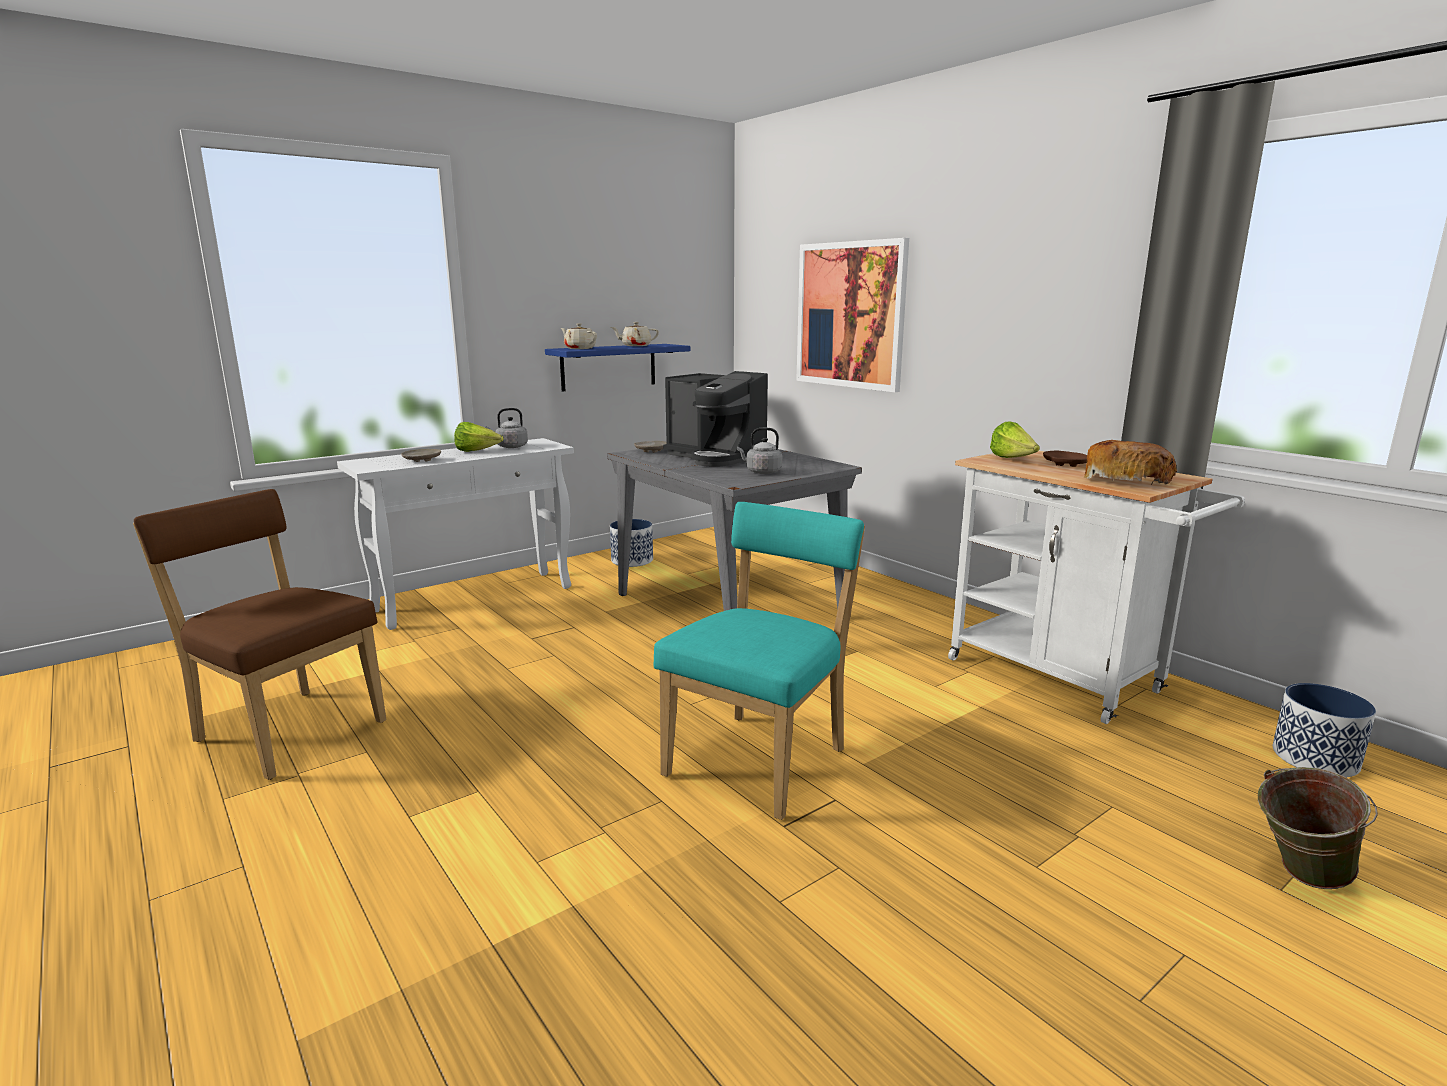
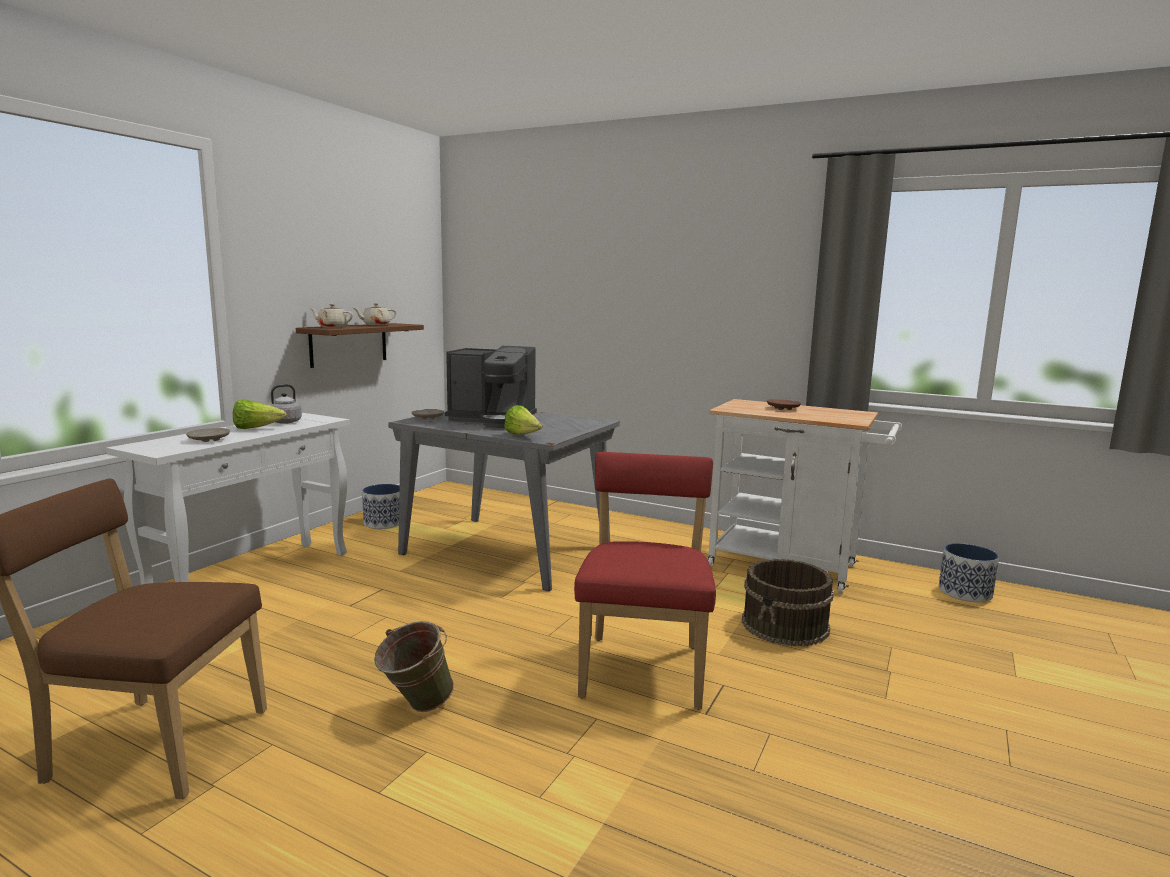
camera: 25 degrees left, 5 degrees down
(608, 367) = (349, 344): blue shelf -> brown shelf
(761, 472) = (551, 429): grey kettle -> none
(761, 759) = (643, 667): turquoise chair -> red chair
(850, 315) = (565, 300): picture -> none
(984, 748) = (786, 625): none -> brown bucket
(1013, 460) = (745, 407): lettuce -> lettuce (523, 436)
(1125, 479) = (834, 416): bread -> none
(1298, 878) = (1017, 666): green bucket -> green bucket (415, 707)

